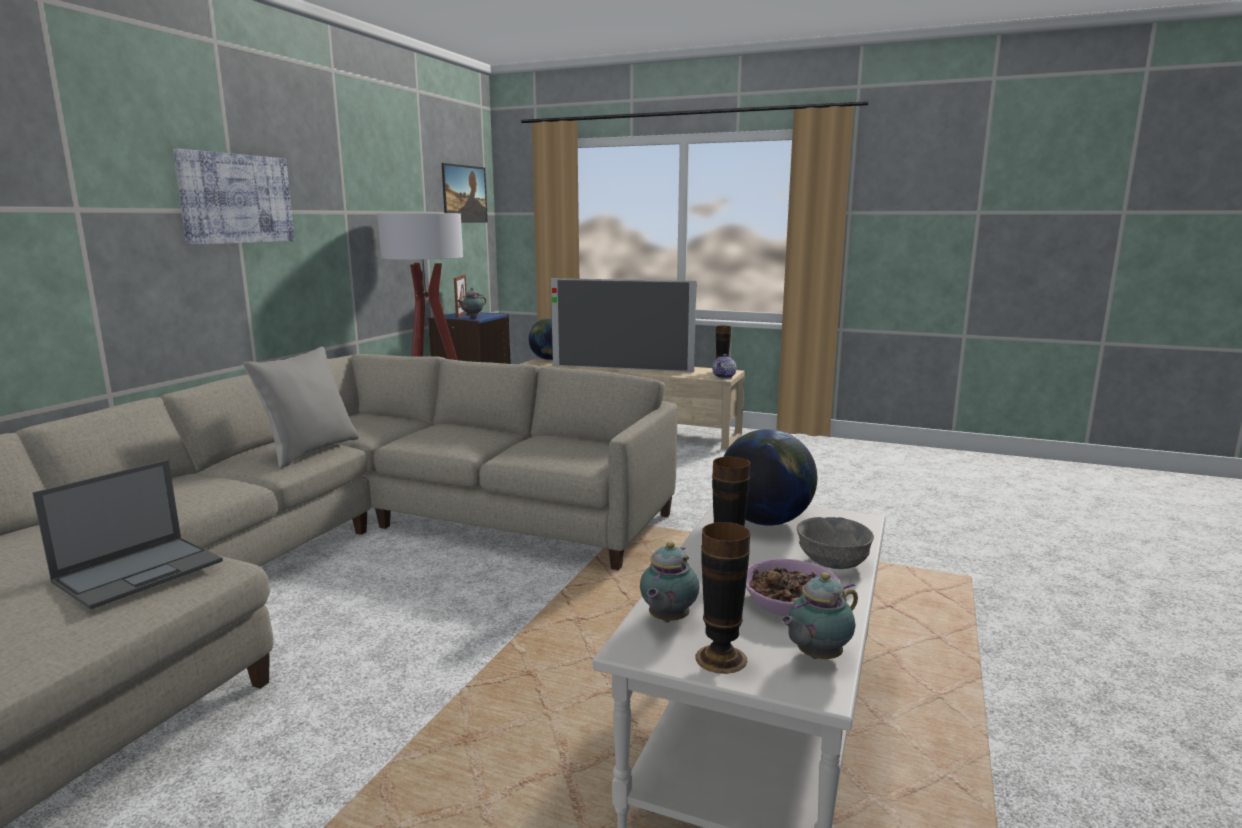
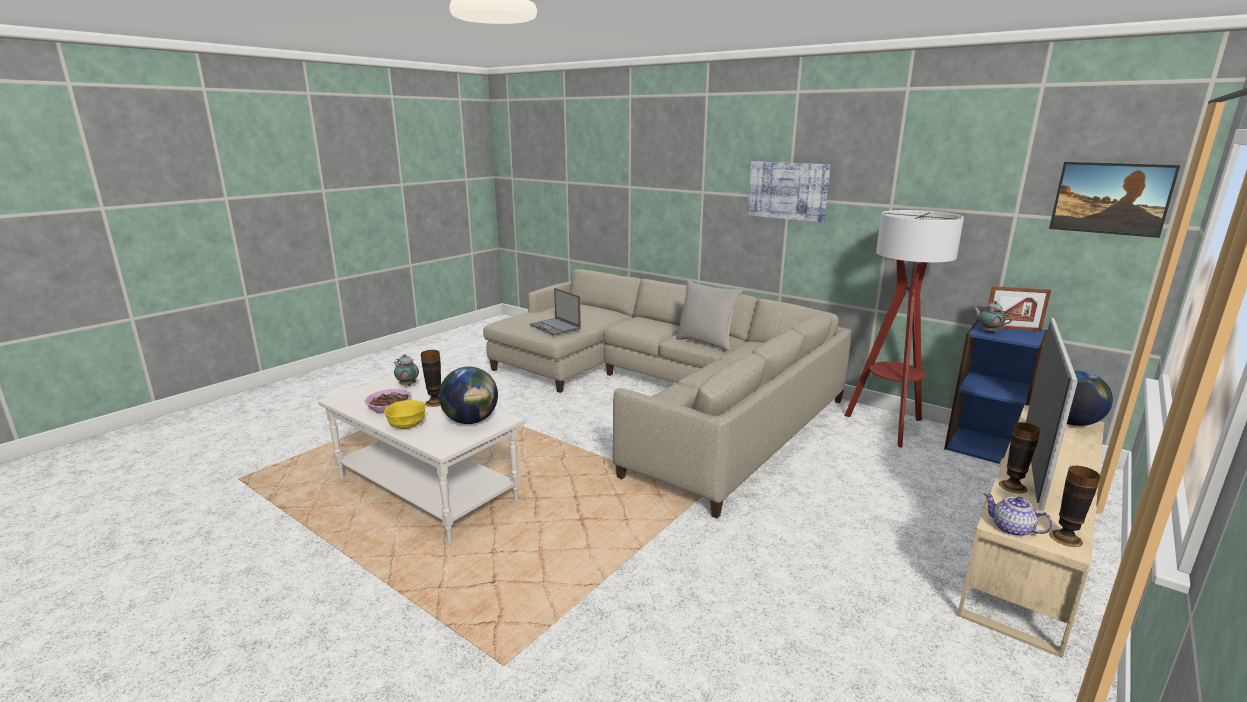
camera: 105 degrees right, 5 degrees up
(721, 658) = (373, 389): vase -> vase (1012, 486)
(816, 656) = (351, 403): teapot -> none
(832, 562) = (407, 425): grey bowl -> yellow bowl

